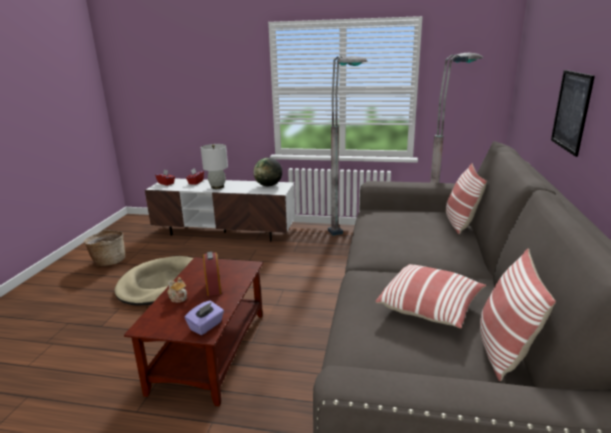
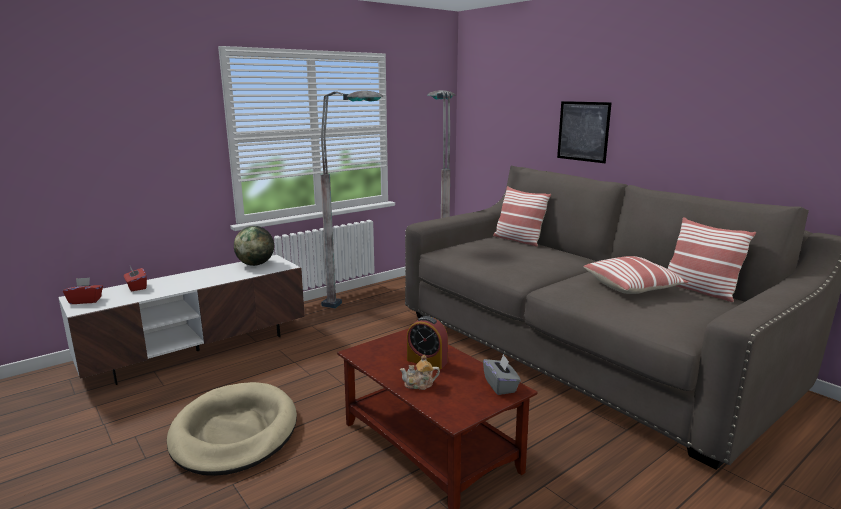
camera: 50 degrees left, 5 degrees down
(109, 261) = (73, 455): basket -> none
(206, 326) = (500, 386): purple tissue box -> grey tissue box
(217, 187) = (188, 283): white table lamp -> none

